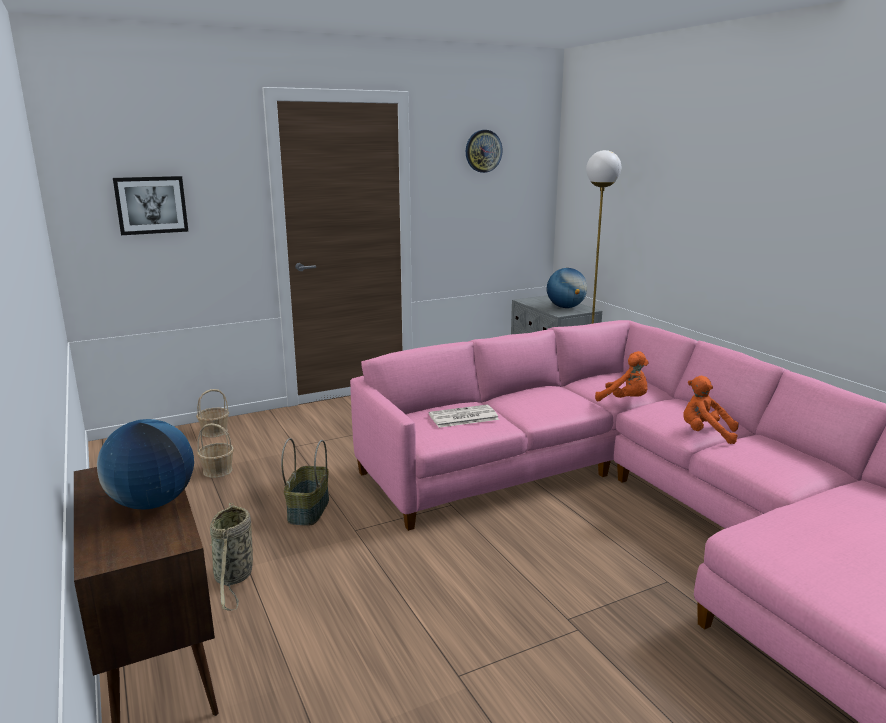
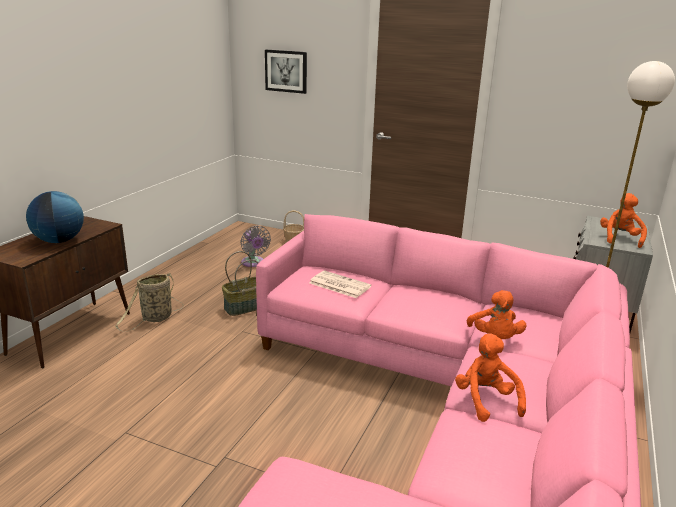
camera: 50 degrees right, 5 degrees up
(217, 470) = (253, 263): basket -> grey fan
(483, 151) = (584, 51): wall clock -> none
(565, 307) = (620, 239): globe -> orange plush toy

